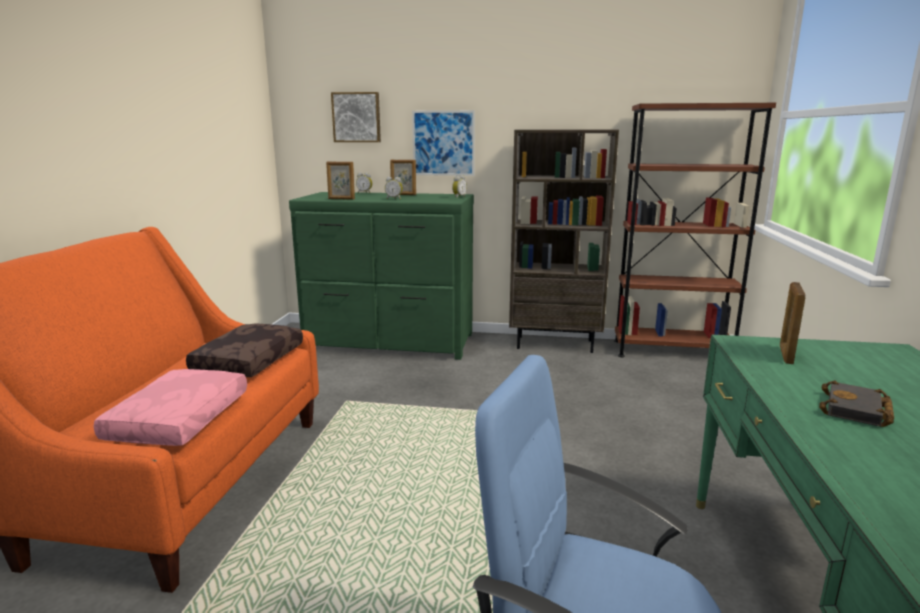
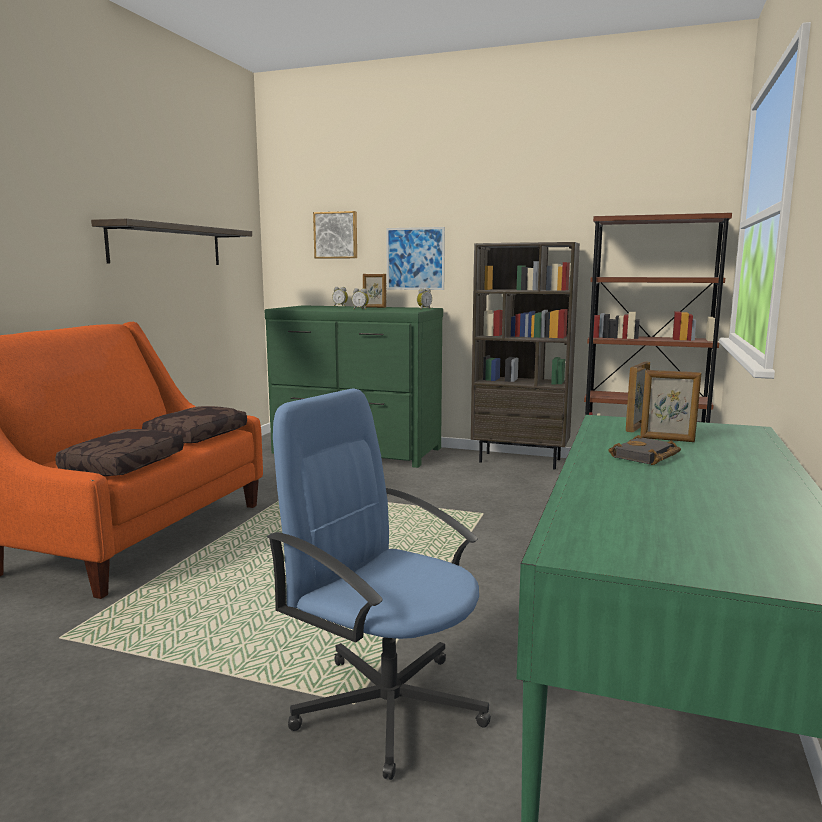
camera: 10 degrees right, 5 degrees down
(179, 133) = (167, 245): none -> shelf
(181, 420) = (124, 465): pink pillow -> brown pillow
(341, 199) = (312, 309): picture frame -> picture frame (667, 439)

